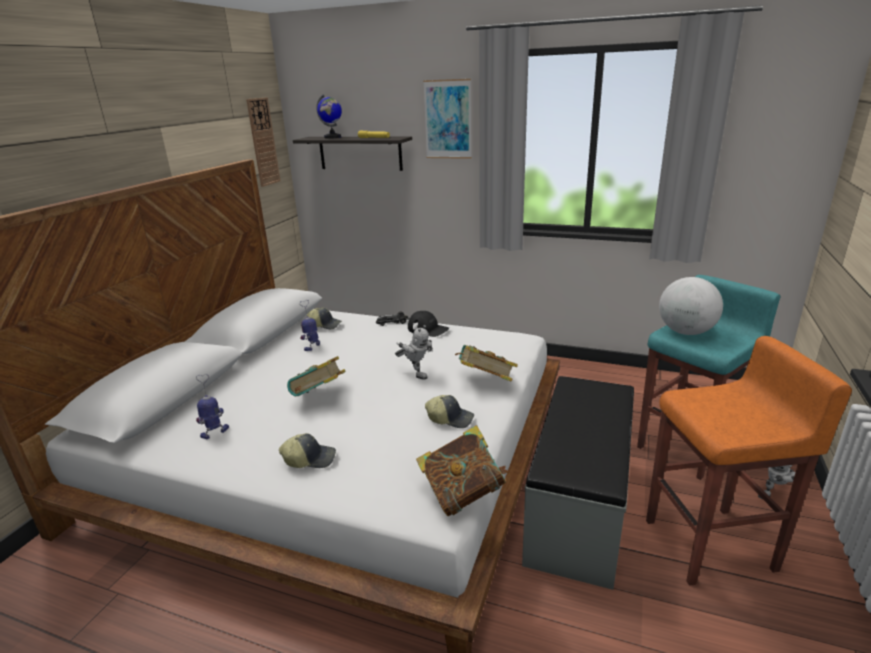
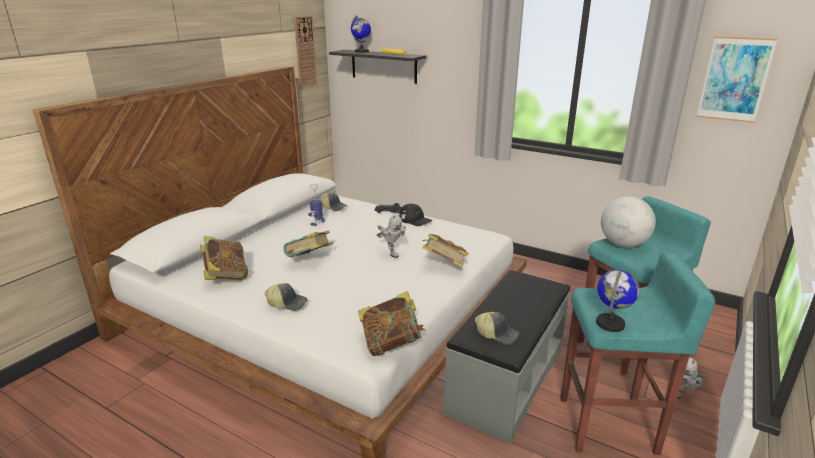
camera: 10 degrees right, 0 degrees up
(215, 432) = (226, 276): toy robot -> book
(448, 119) = (456, 43): picture -> picture (734, 79)
(450, 418) = (404, 289): cap -> cap (497, 334)
(711, 545) = (609, 426): orange stool -> turquoise stool
(728, 432) = (610, 324): none -> globe

